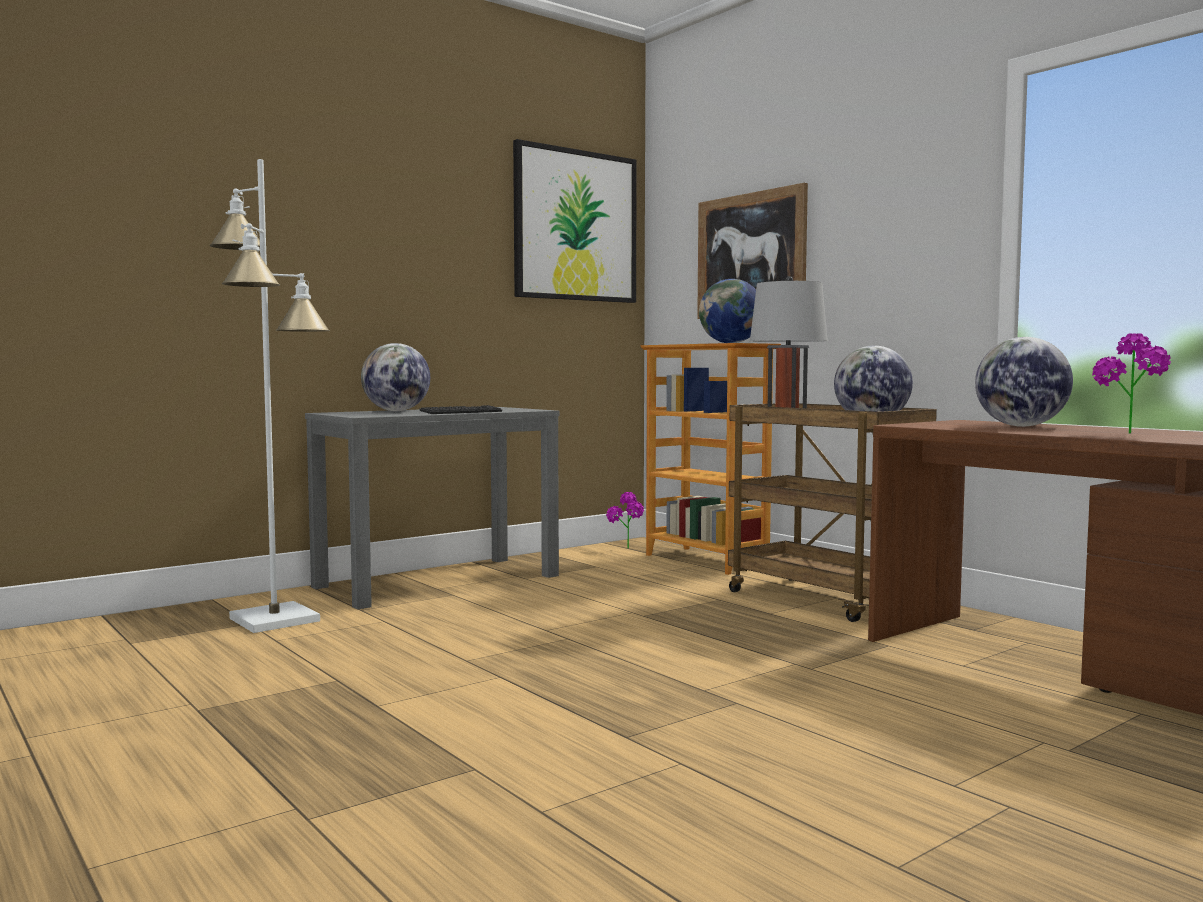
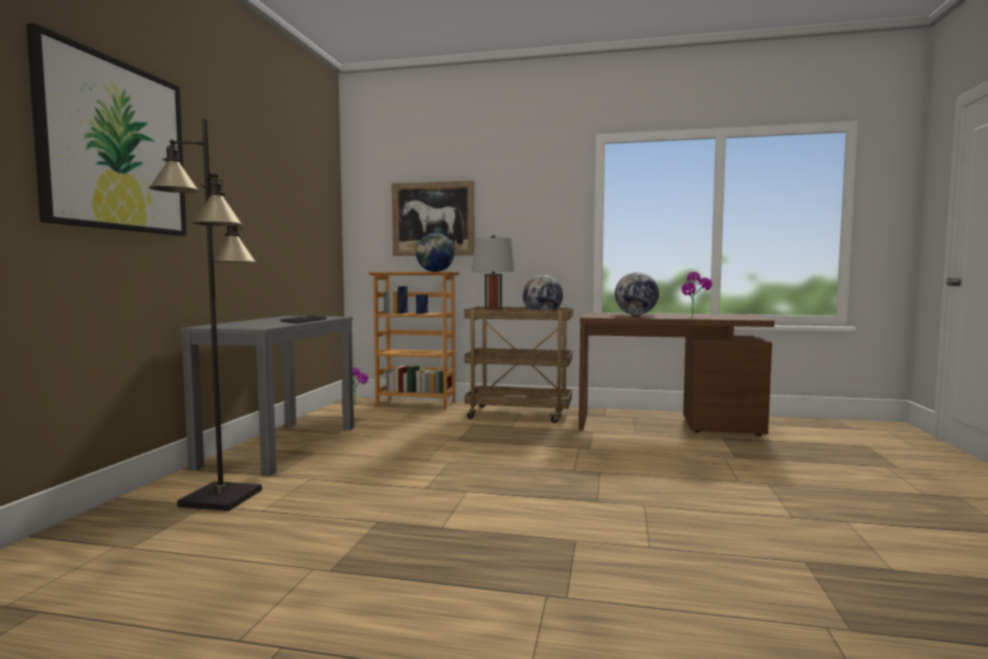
camera: 40 degrees left, 0 degrees up
(275, 619) = (221, 497): white floor lamp -> black floor lamp
(396, 411) = (245, 322): globe -> none
(575, 226) = (313, 190): picture -> picture (115, 145)

